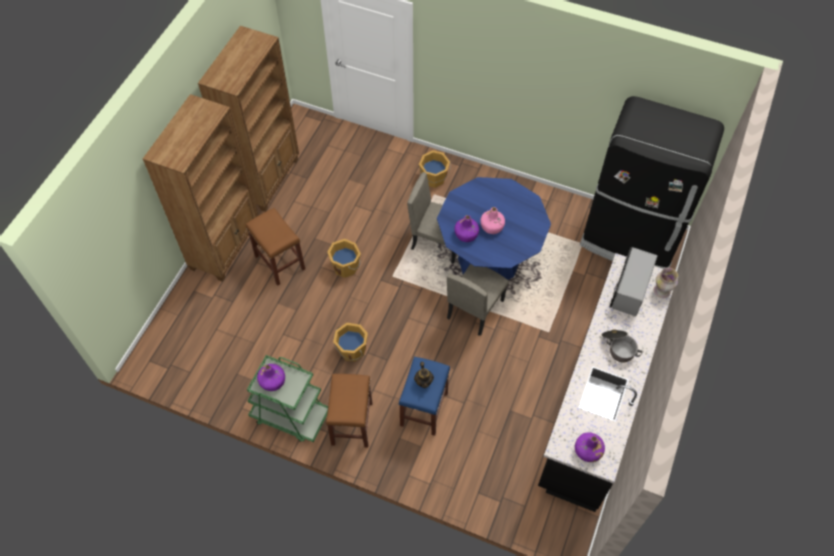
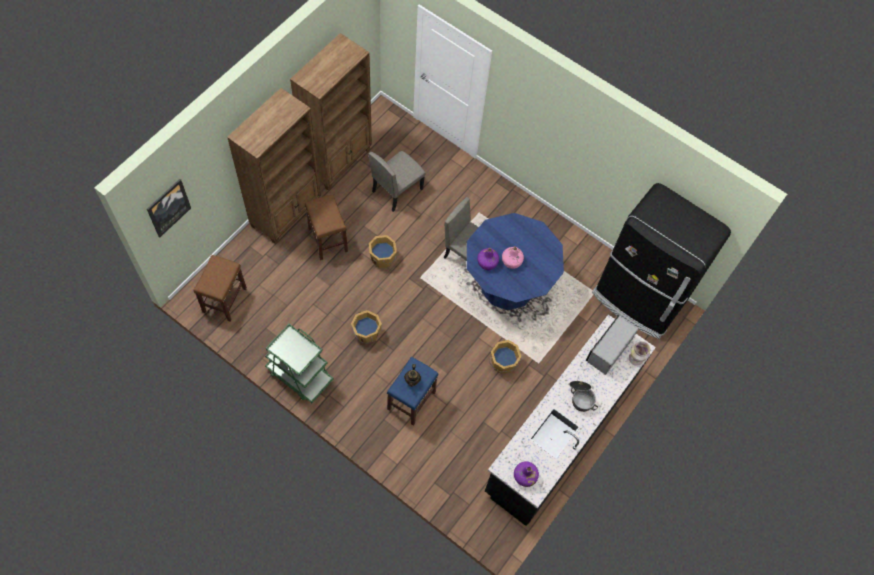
camera: 10 degrees right, 5 degrees up
(93, 255) = (168, 207): none -> picture
(272, 381) = (288, 346): purple bottle -> none
(351, 423) = (348, 395): brown stool -> brown stool (224, 299)
(434, 178) = (483, 197): orange bucket -> orange bucket (503, 363)
(474, 309) = (481, 325): beige chair -> beige chair (397, 190)

